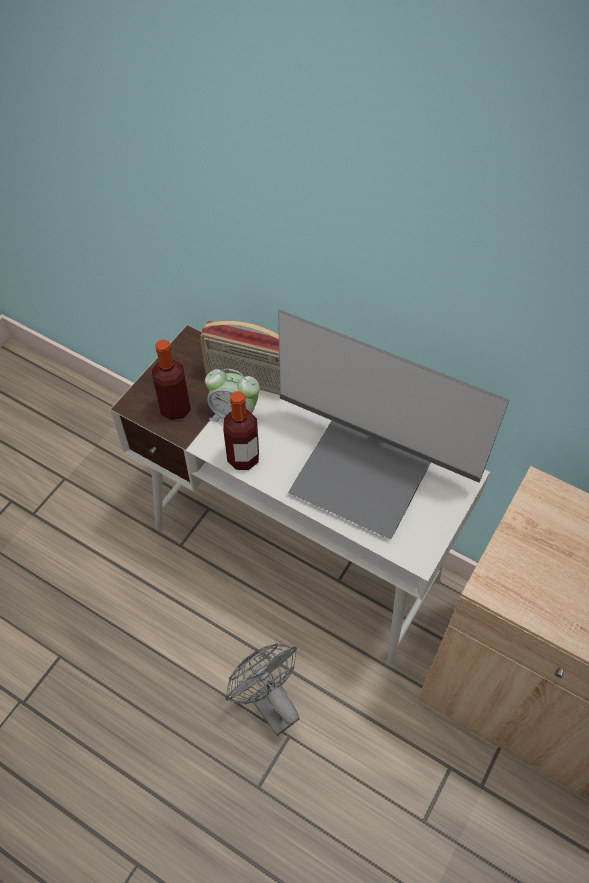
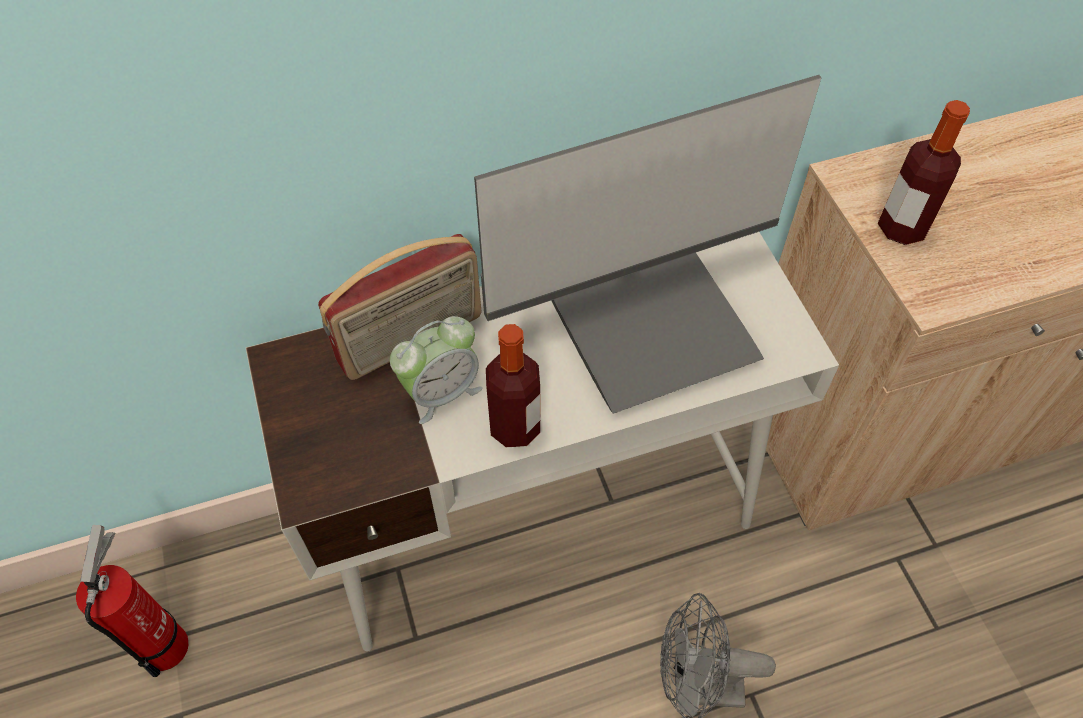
camera: 50 degrees left, 0 degrees up
(92, 443) = (166, 640): none -> fire extinguisher
(175, 409) = (364, 451): bottle -> bottle (901, 228)

